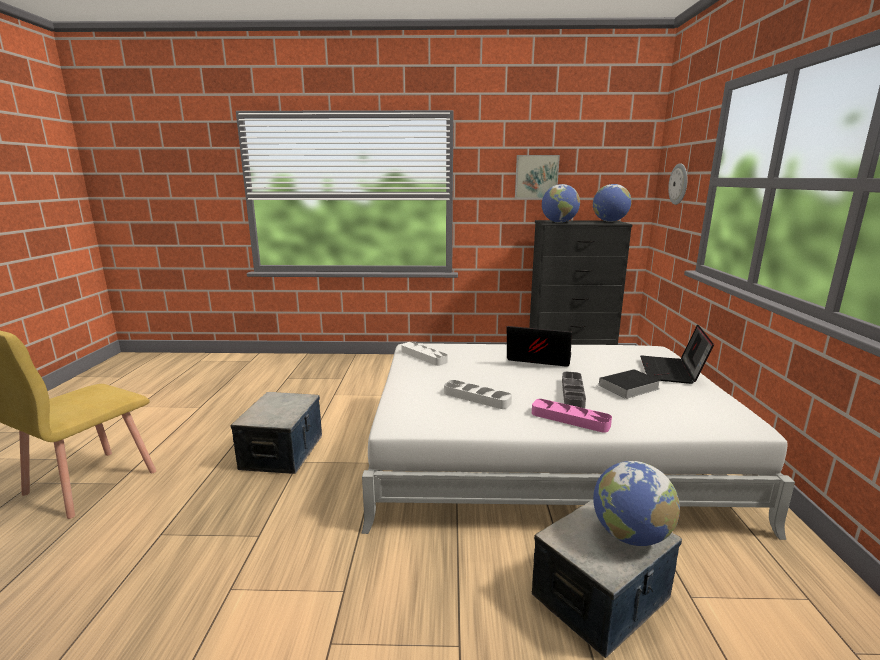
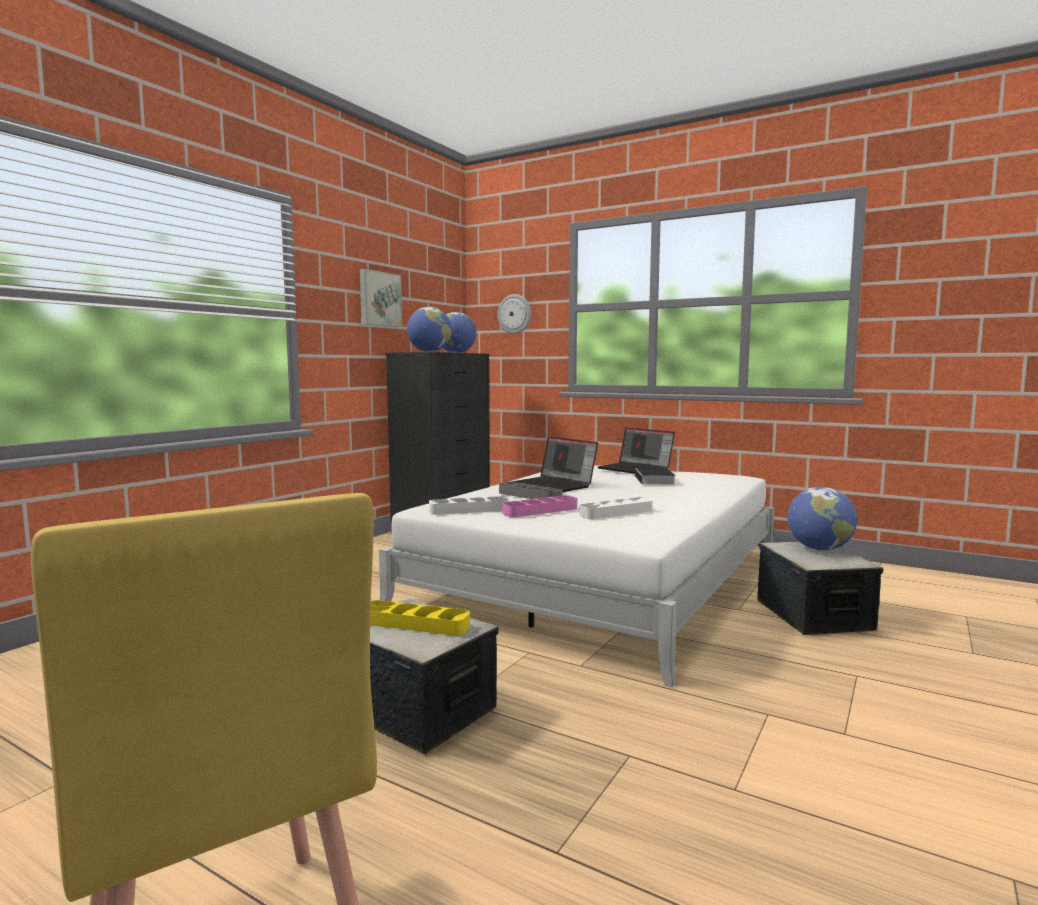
camera: 60 degrees left, 10 degrees down
(279, 407) = (415, 624): none -> yellow tray
(537, 359) = (555, 485): laptop -> laptop turned 90 degrees counterclockwise
(570, 419) = (693, 501): pink tray -> pink tray (540, 511)
(572, 393) = (646, 491): grey tray -> grey tray (529, 496)

